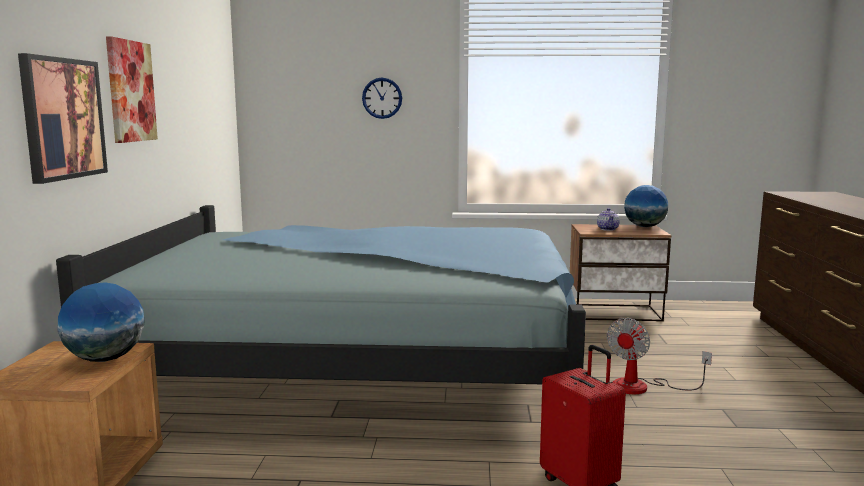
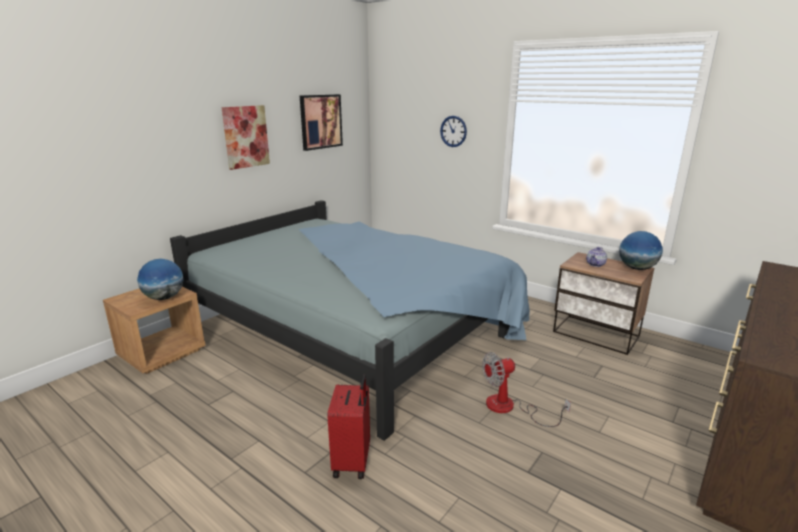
camera: 35 degrees right, 10 degrees up
(63, 118) = (180, 160): picture -> picture (320, 121)

